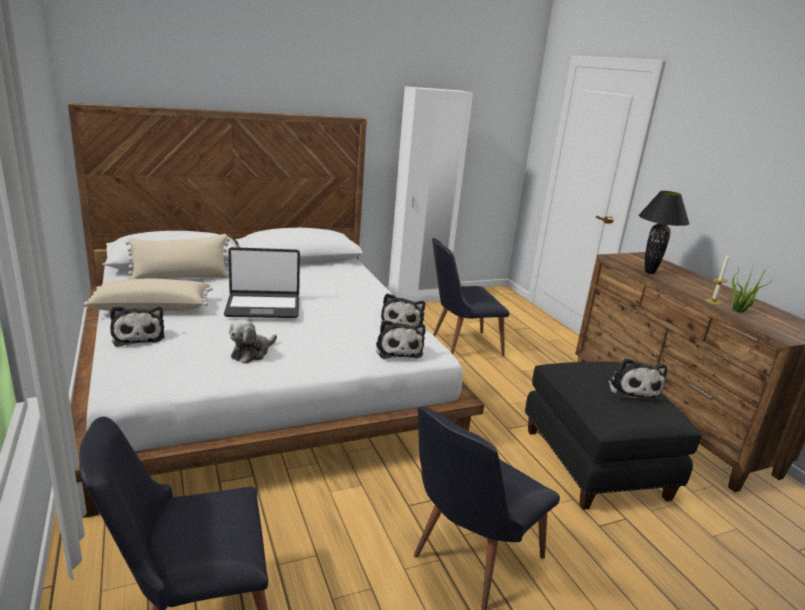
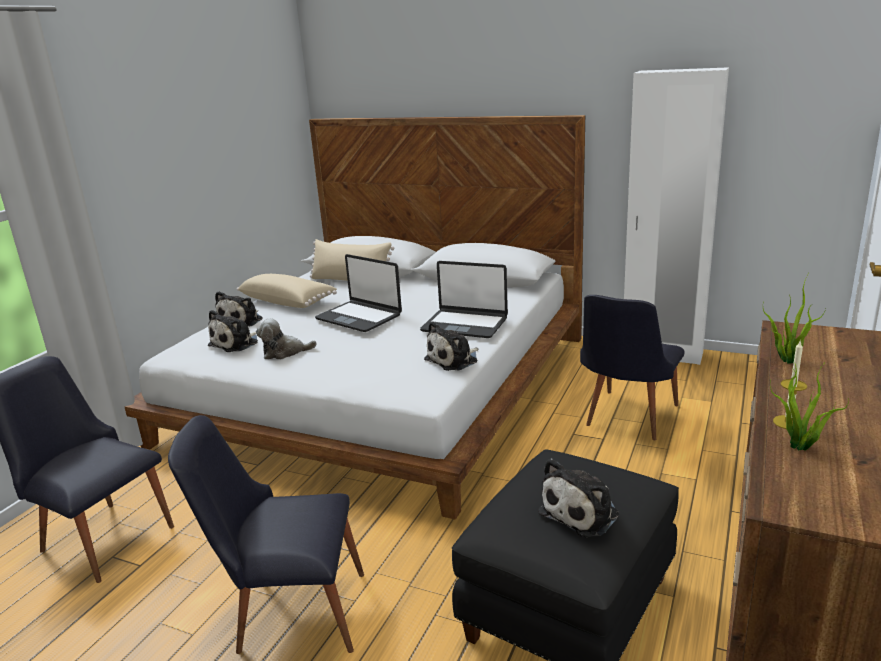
camera: 50 degrees right, 0 degrees up
(360, 296) = (465, 324): none -> laptop
(398, 350) = (397, 383): plush toy -> plush toy (236, 343)
(459, 345) = (626, 419): black chair -> black chair turned 90 degrees counterclockwise
(649, 272) = (786, 359): black table lamp -> potted plant

